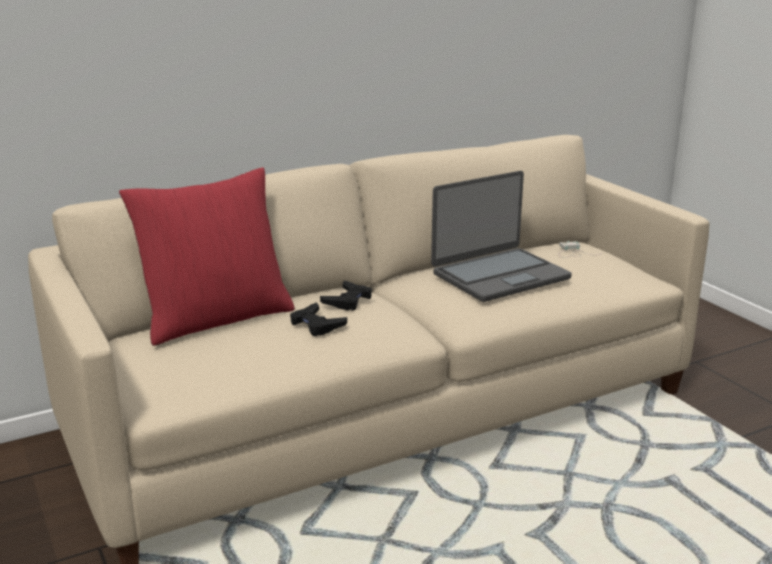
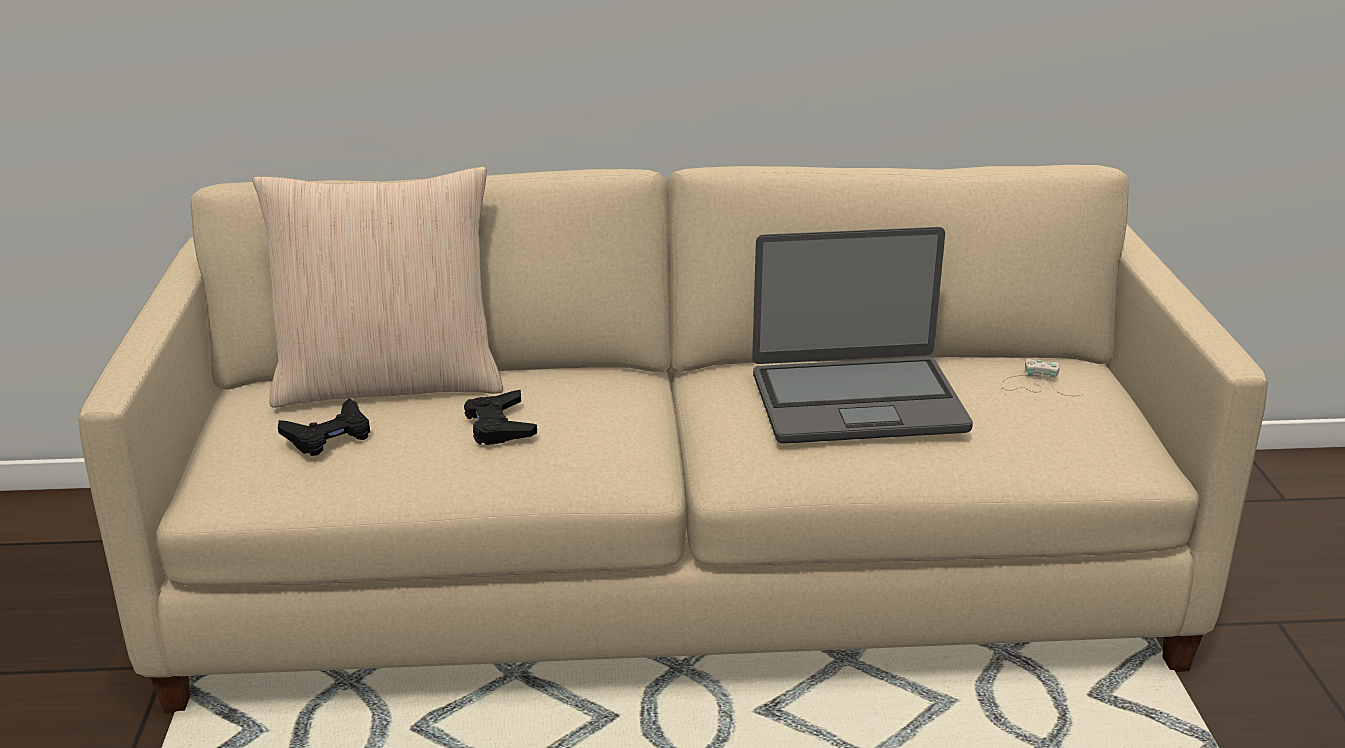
camera: 25 degrees right, 5 degrees up
(216, 318) = (389, 382): red pillow -> beige pillow
(348, 300) = (583, 395): black game controller -> black game controller (329, 436)

